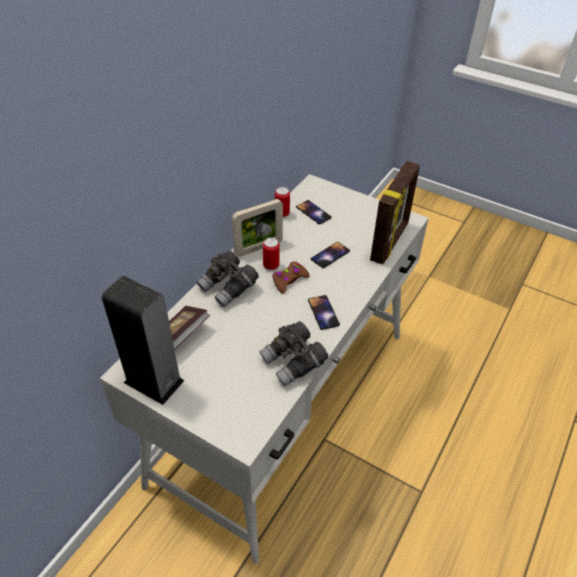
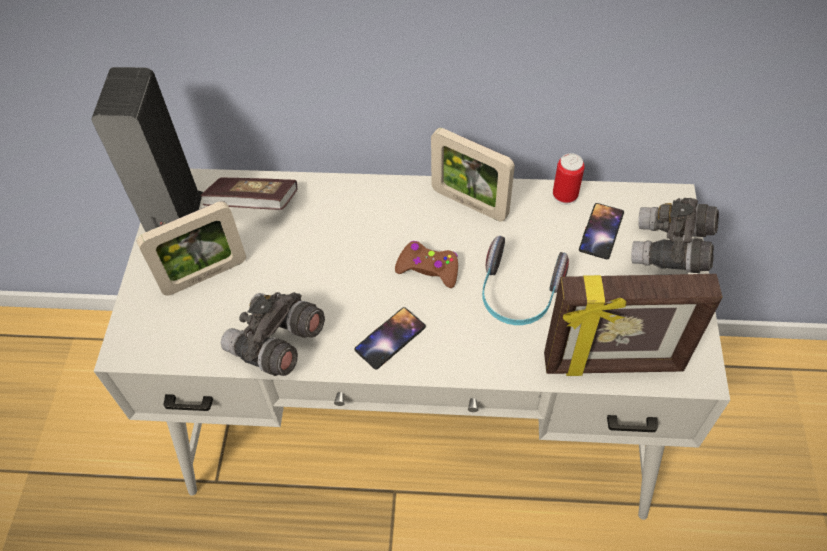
camera: 65 degrees right, 10 degrees up
(217, 380) = (205, 275): none -> picture frame
(228, 288) = (368, 209): grey binoculars -> grey binoculars (670, 250)
(271, 266) = (443, 234): can -> none
(330, 255) = (518, 295): phone -> headphones

